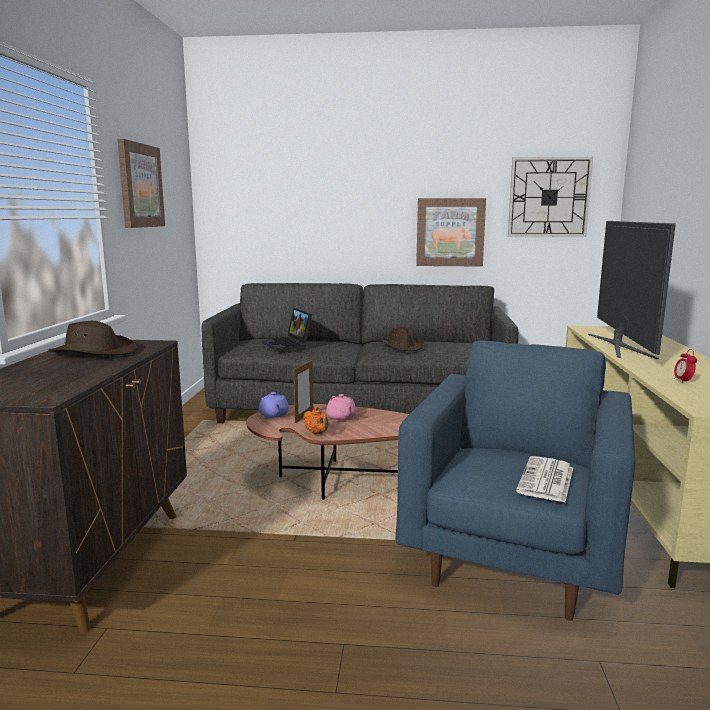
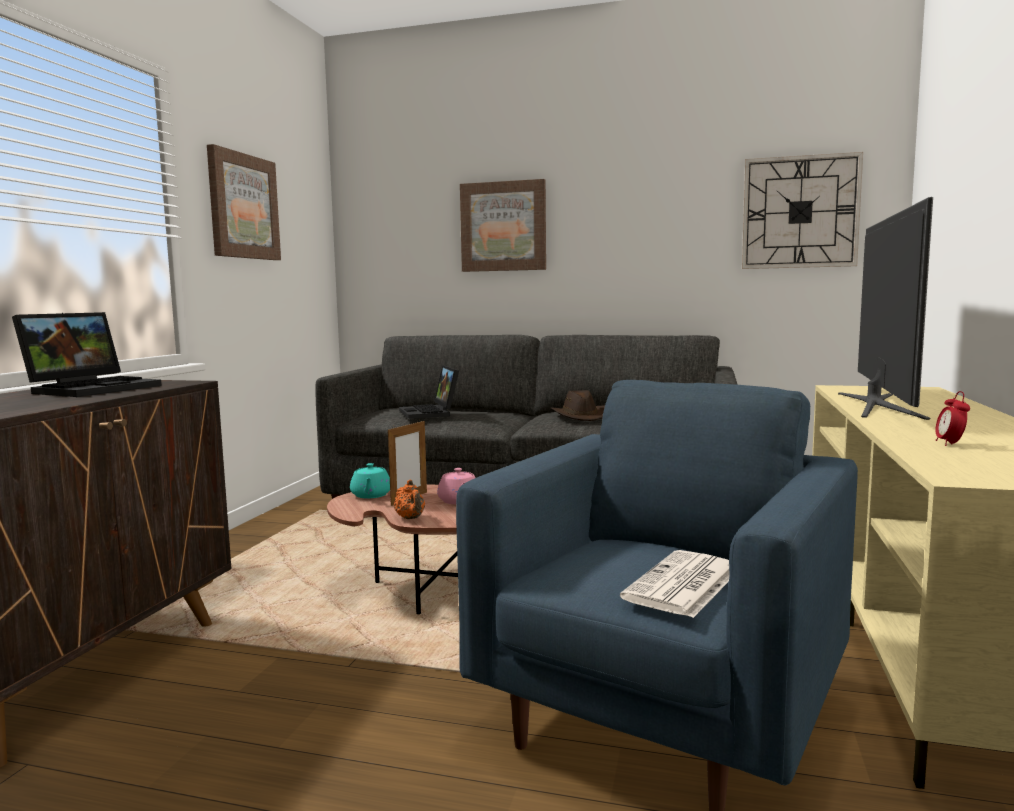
camera: 10 degrees right, 5 degrees down
(94, 352) = (93, 388): brown hat -> laptop
(274, 415) = (371, 495): purple teapot -> turquoise teapot
(450, 232) = (660, 265): picture -> picture (503, 226)

